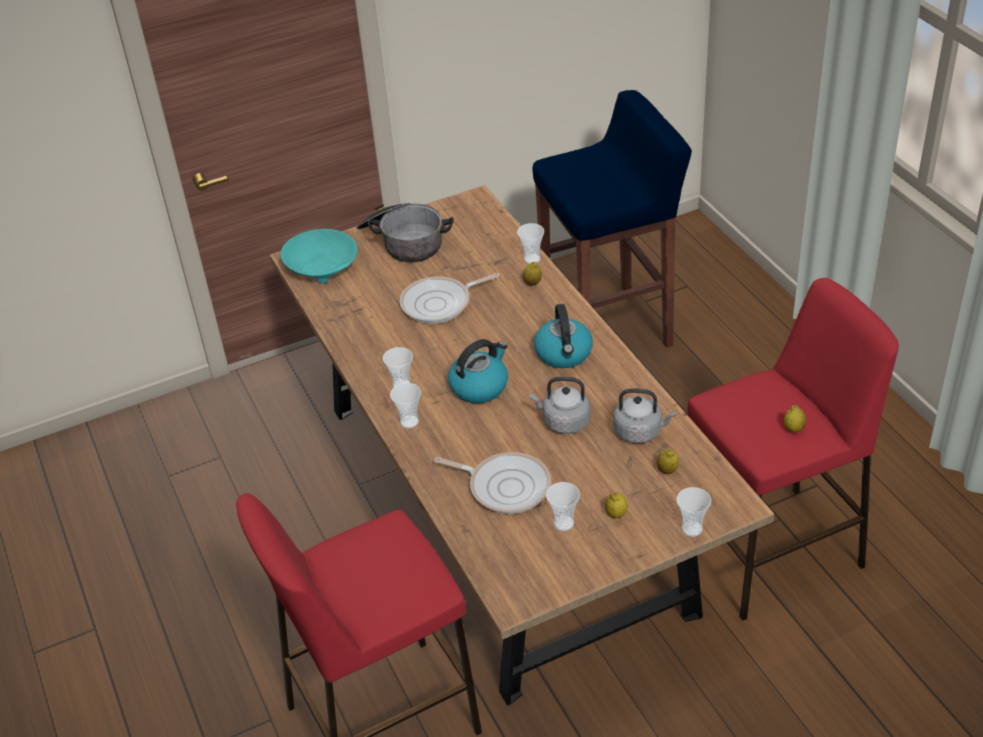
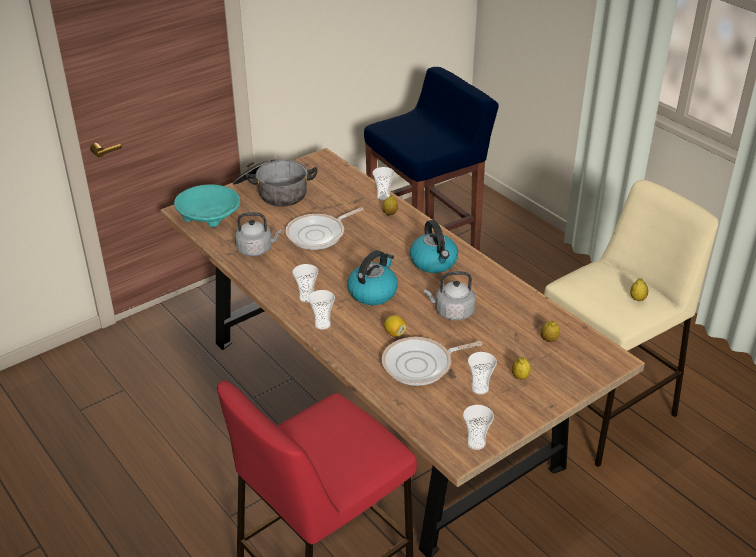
camera: 15 degrees left, 5 degrees down
(488, 442) = (394, 333): none -> lemon
(505, 486) = (421, 365): frying pan -> frying pan turned 150 degrees clockwise
(640, 431) = (516, 313): grey kettle -> grey kettle (256, 249)
(692, 529) = (585, 381): cup -> cup (476, 443)
(772, 551) = (603, 412): red stool -> beige stool

